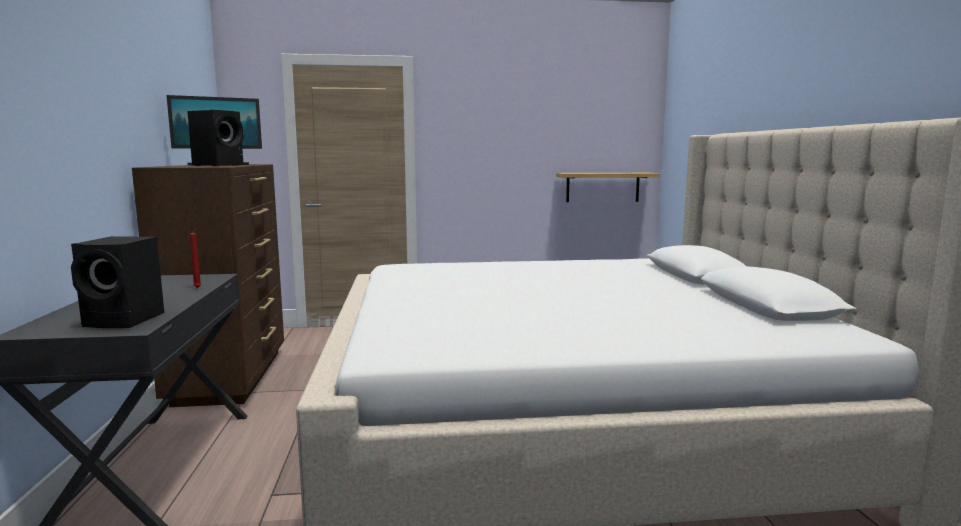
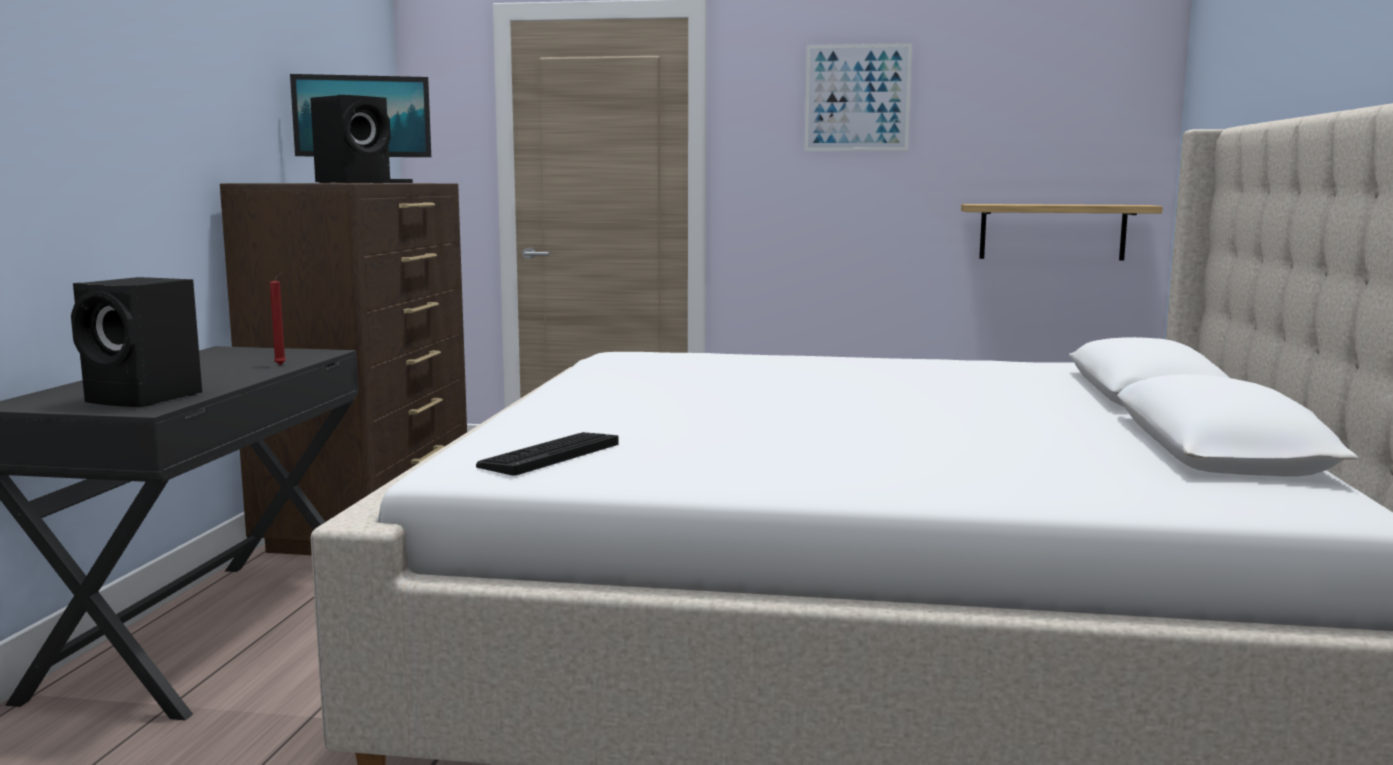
camera: 15 degrees right, 0 degrees up
(428, 339) = (549, 455): none -> keyboard
(499, 114) = (857, 98): none -> picture

